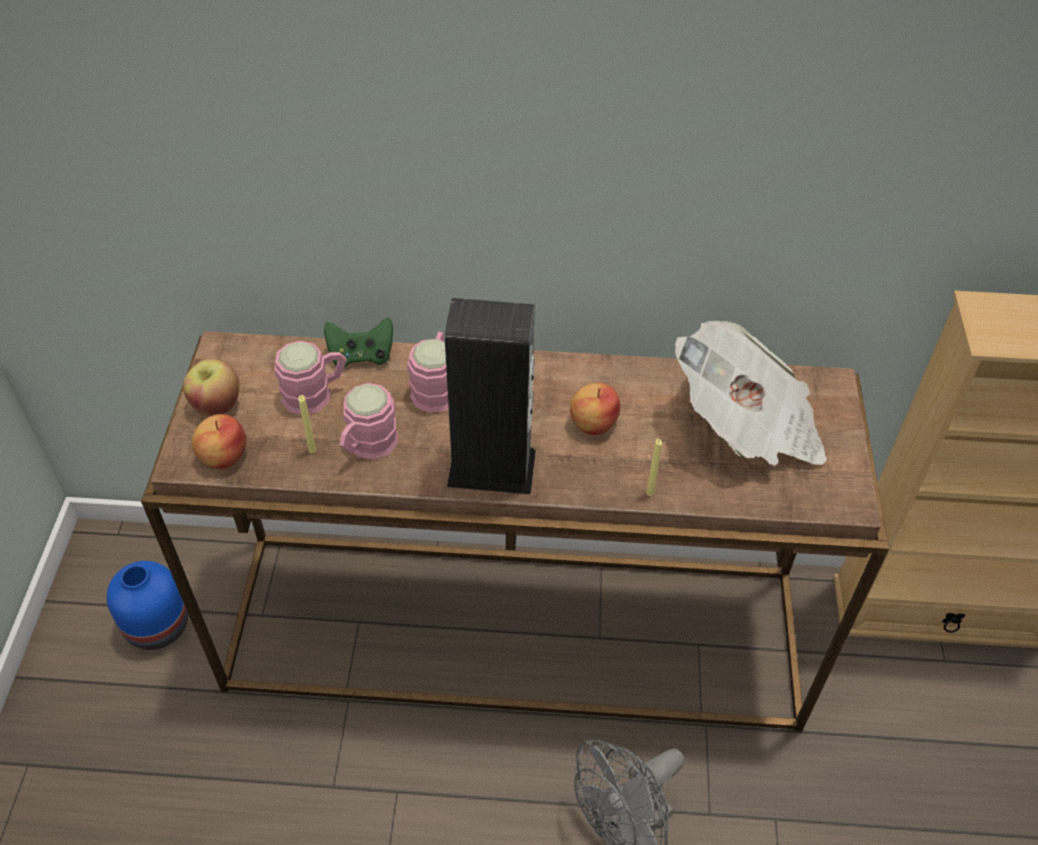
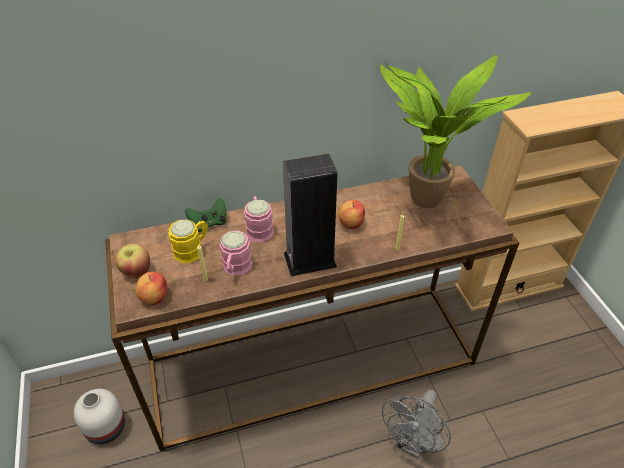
camera: 20 degrees left, 5 degrees down
(157, 624) = (105, 427): blue vase -> white vase
(316, 394) = (192, 250): pink mug -> yellow mug
(747, 426) = (426, 204): newspaper -> potted plant

